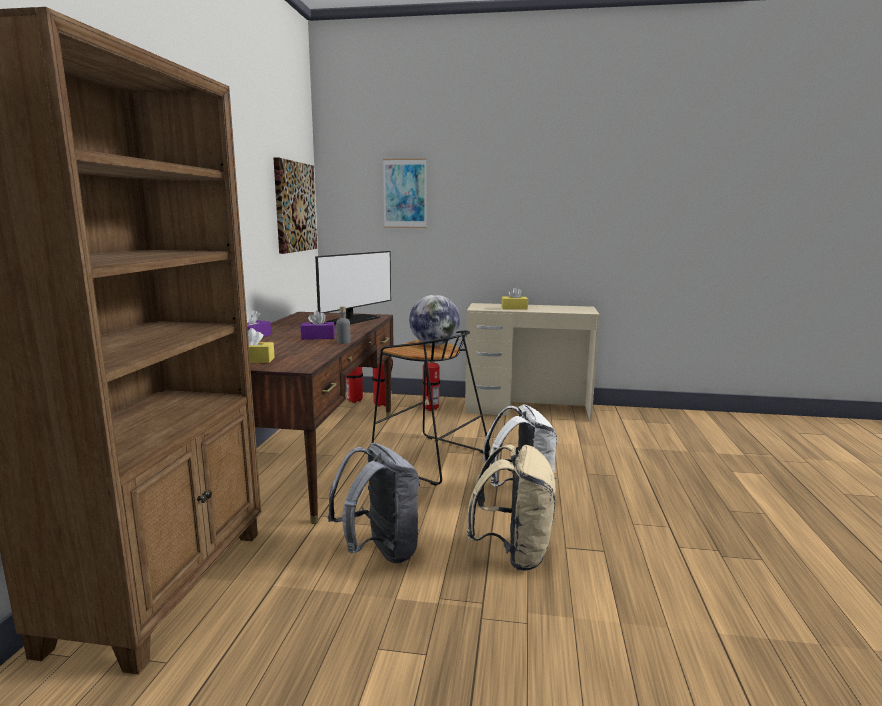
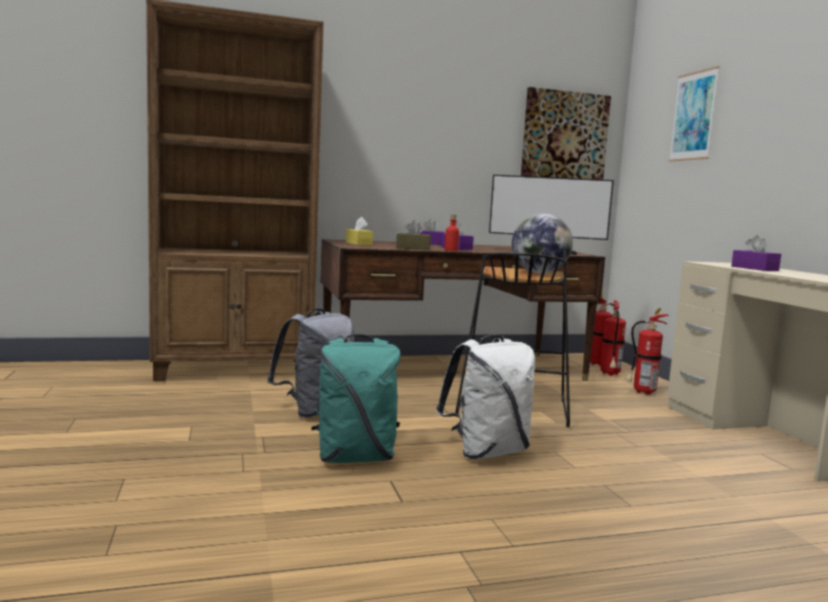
camera: 65 degrees right, 5 degrees down
(317, 350) = (413, 248): none -> brown tissue box
(343, 342) = (451, 250): grey bottle -> red bottle
(514, 308) = (754, 268): yellow tissue box -> purple tissue box
(514, 553) = (355, 457): beige backpack -> turquoise backpack

